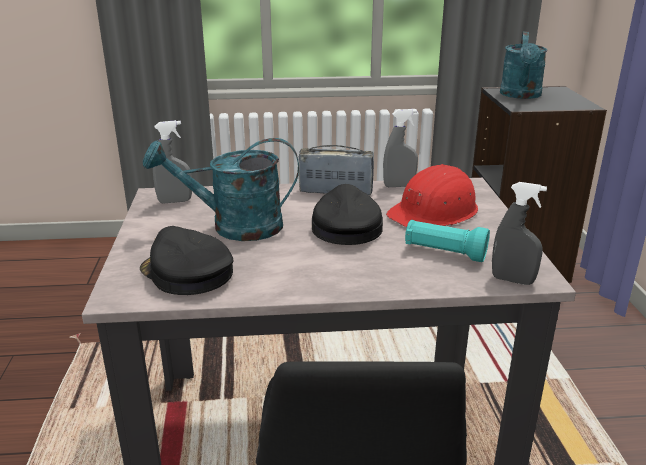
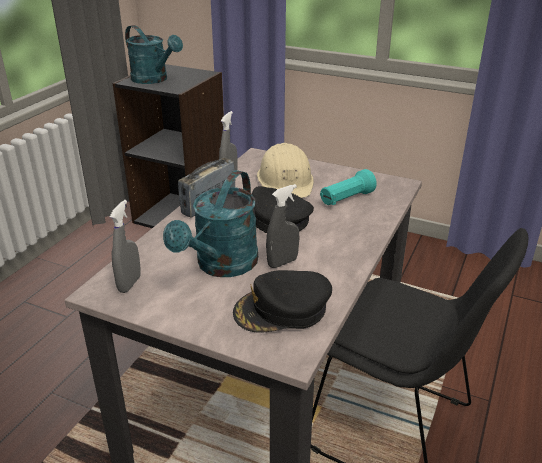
camera: 60 degrees left, 5 degrees up
(434, 212) = (286, 181): red hard hat -> beige hard hat
(512, 280) = (397, 192): grey spray bottle -> grey spray bottle (282, 262)

